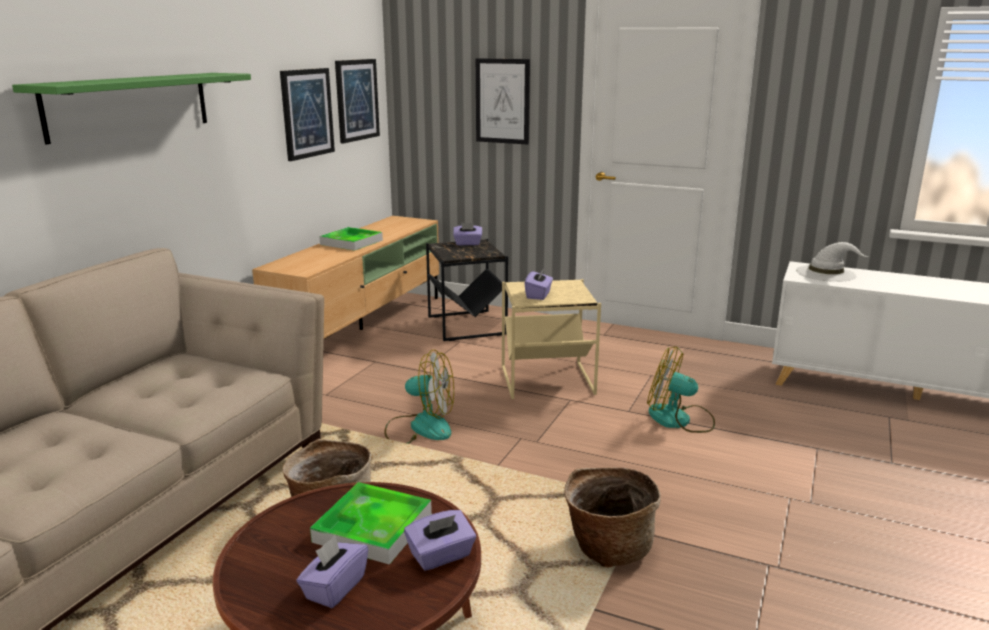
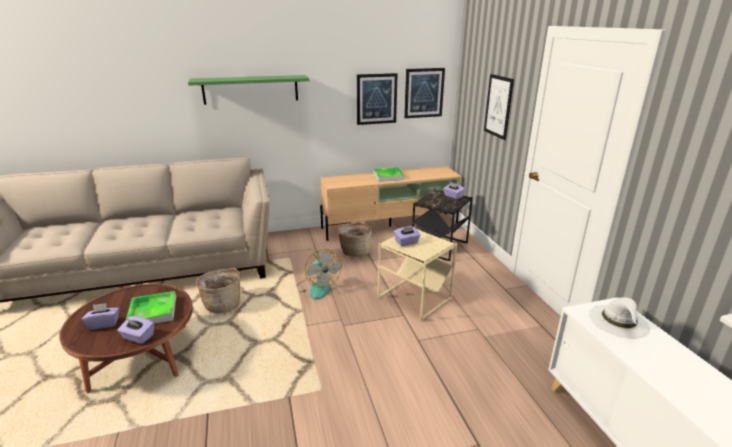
camera: 50 degrees right, 5 degrees up
(607, 548) = (263, 395): basket -> basket (355, 252)
(679, 420) = (434, 364): fan -> none

